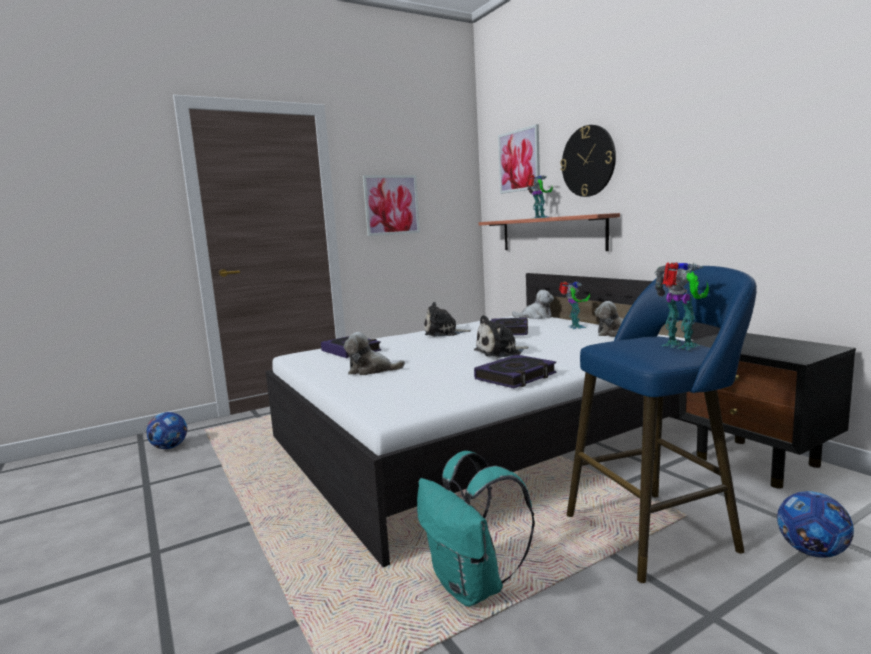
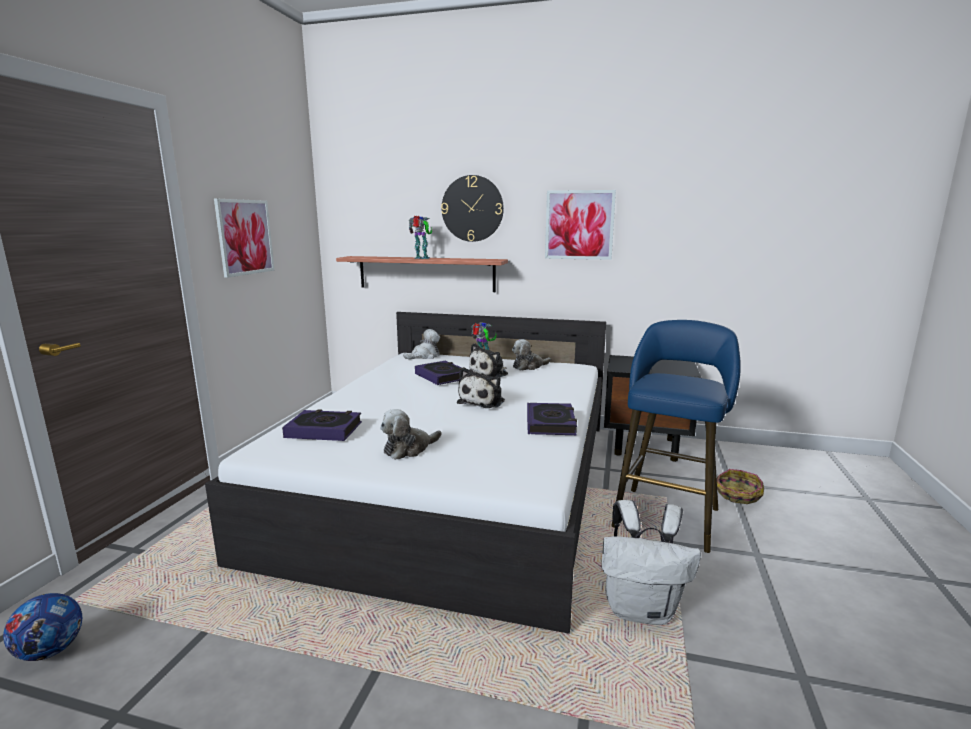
camera: 45 degrees left, 5 degrees up
(443, 333) = (376, 388): plush toy -> plush toy (489, 373)
(472, 587) = (641, 609): turquoise backpack -> white backpack
(519, 160) = (381, 195): picture -> picture (579, 225)
(680, 346) = (698, 381): toy robot -> none
(812, 551) = (737, 495): football -> basket

